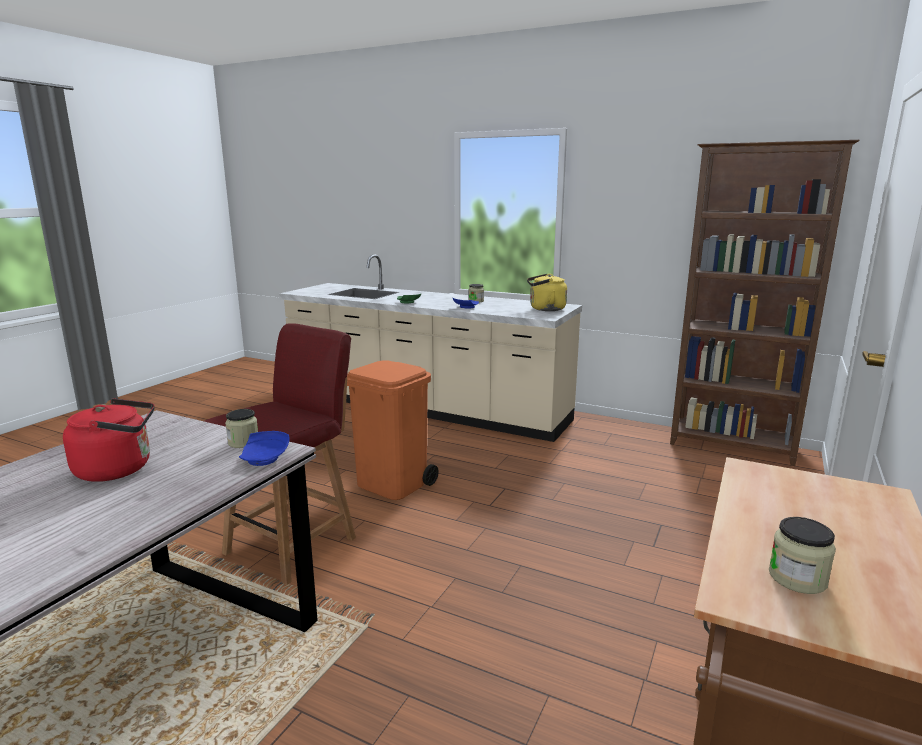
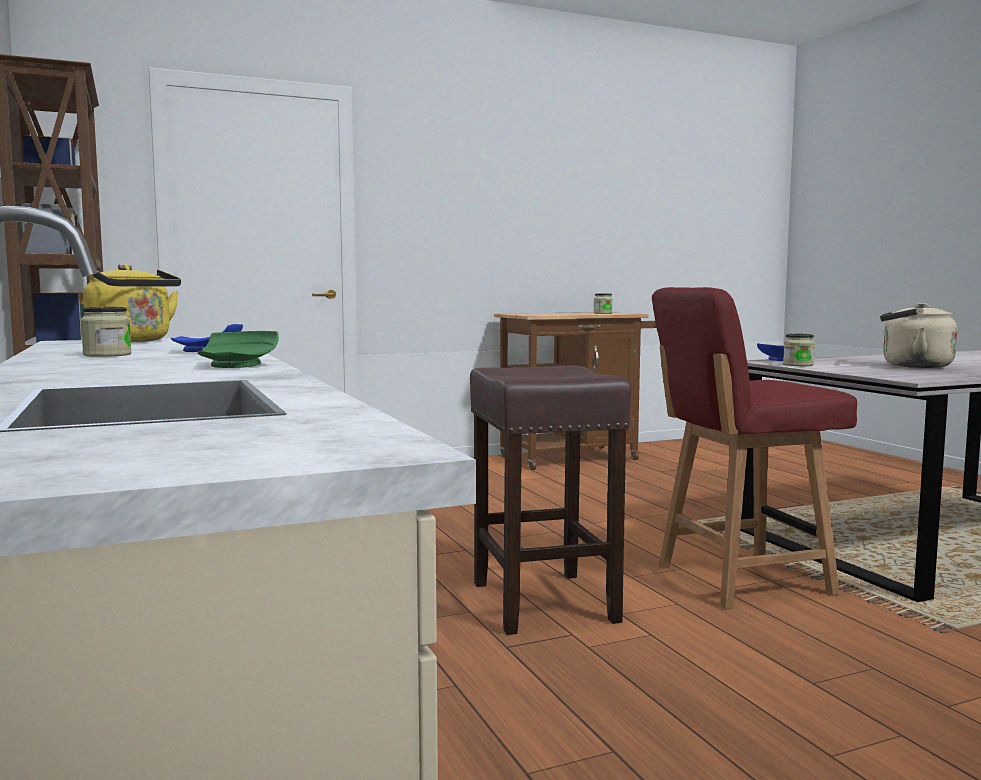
camera: 140 degrees left, 10 degrees down
(119, 469) = (912, 366): red kettle -> beige kettle
(393, 484) = (542, 601): orange trash can -> brown stool

